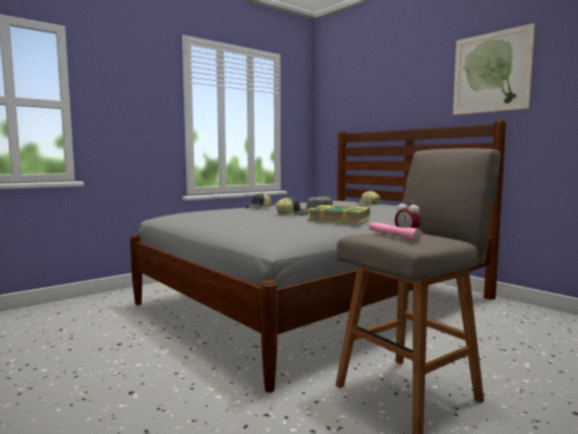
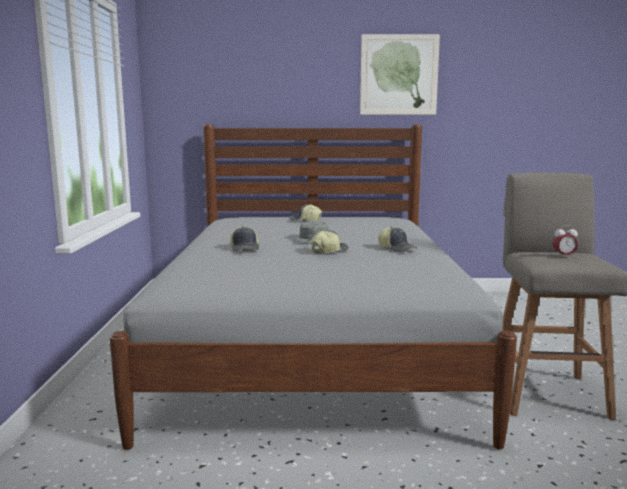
camera: 50 degrees left, 5 degrees up
(339, 220) = (397, 248): book -> cap
(393, 236) = (571, 260): pink flashlight -> none

